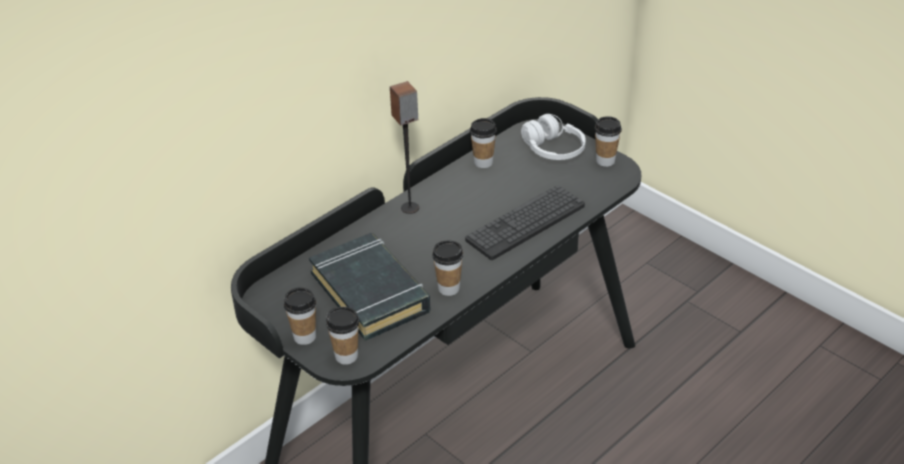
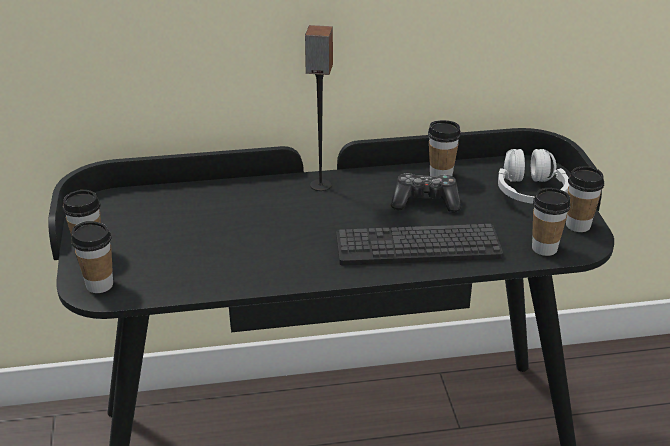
camera: 35 degrees right, 5 degrees down
(370, 292) = (192, 240): black book -> none
(448, 288) = (266, 271): cup -> cup (544, 248)
(495, 188) = (425, 202): none -> game controller

